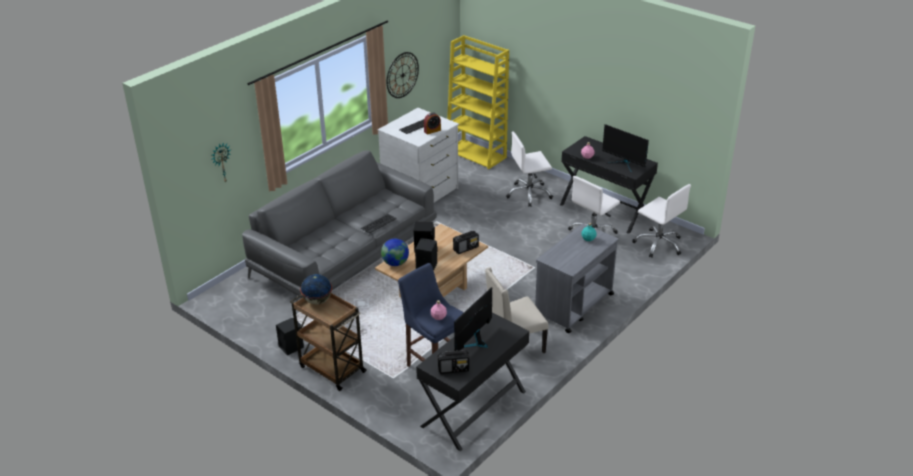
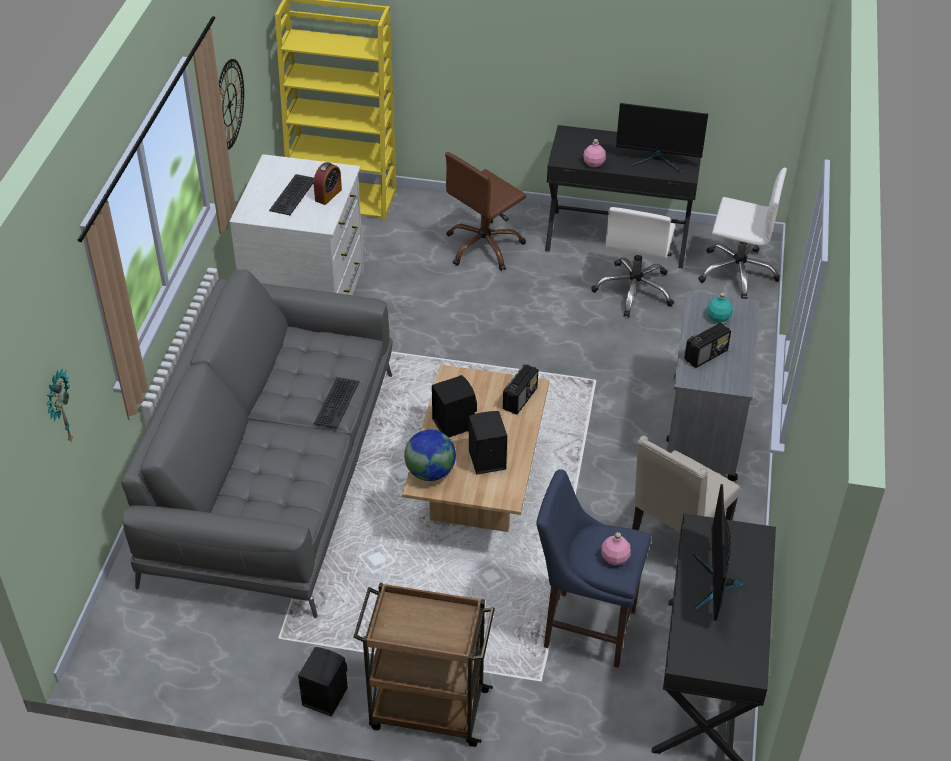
camera: 30 degrees left, 10 degrees up
(317, 301) = (397, 614): globe -> none
(453, 369) = (726, 650): radio -> radio (706, 355)
(529, 194) = (484, 247): white office chair -> brown office chair

